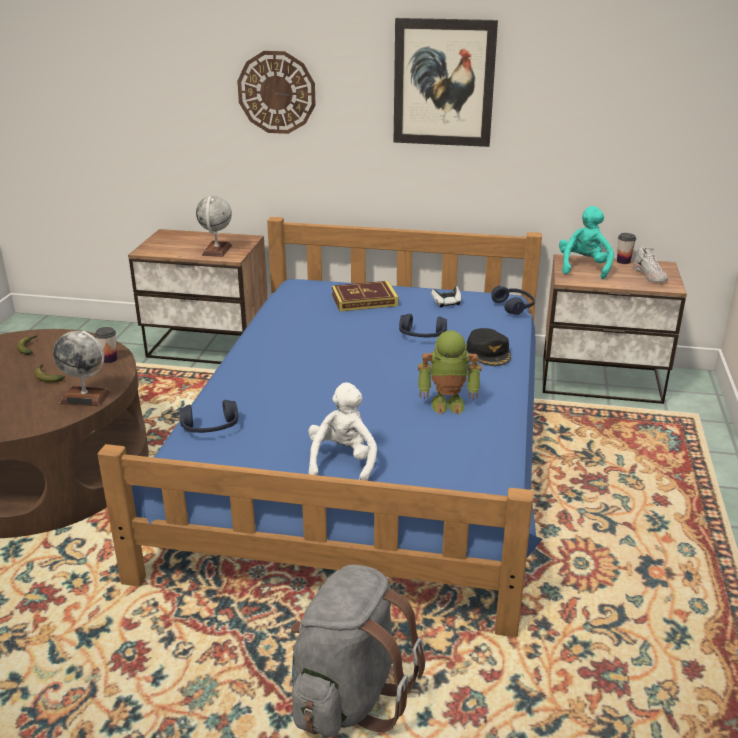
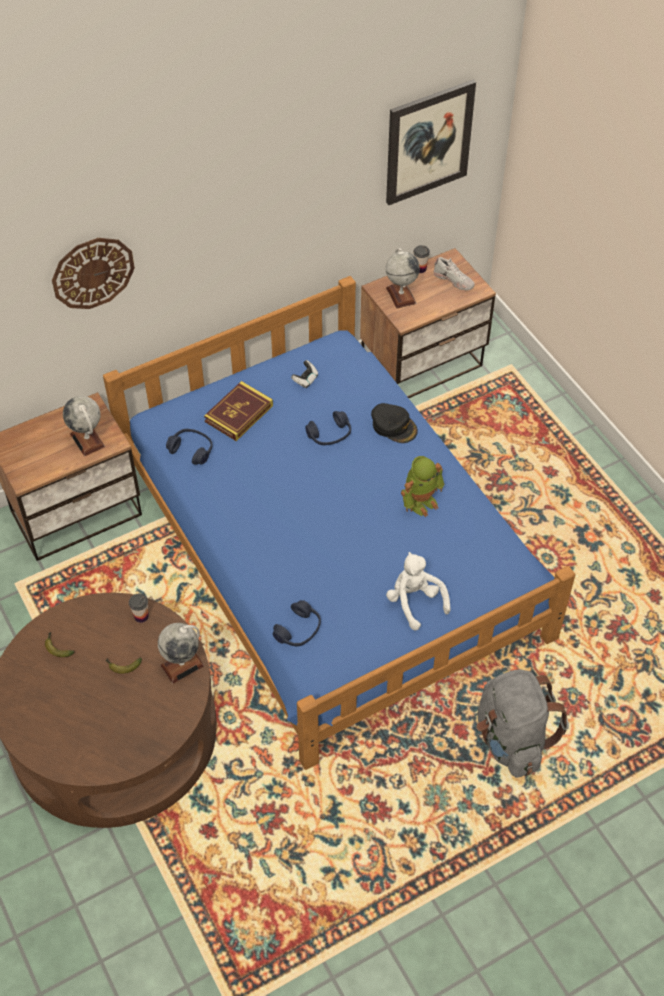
camera: 40 degrees left, 25 degrees up
(444, 83) = (252, 201): picture -> picture (428, 142)
(513, 306) = (357, 354): blue headphones -> blue headphones (191, 450)
(584, 268) = (401, 295): turquoise plush toy -> globe

